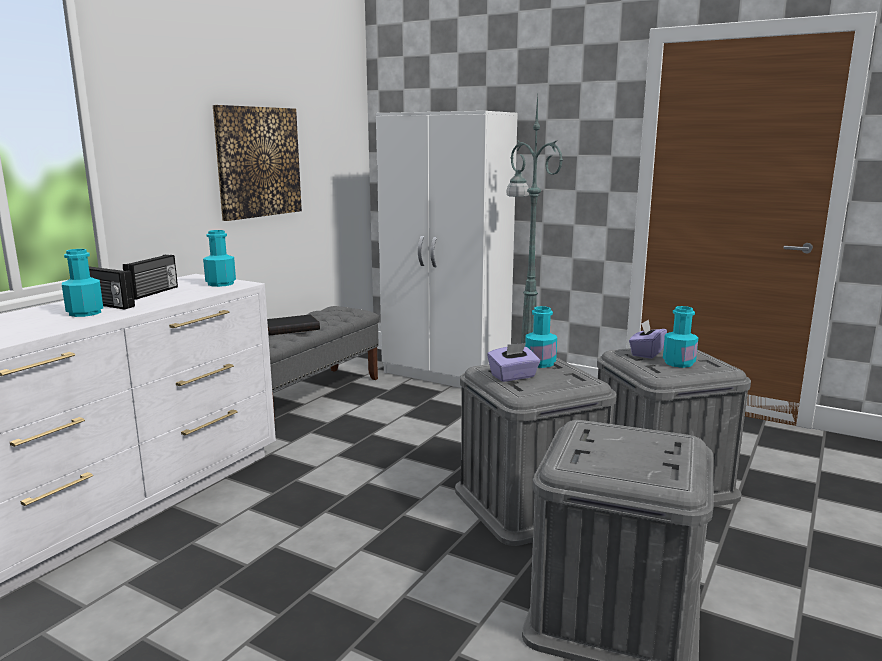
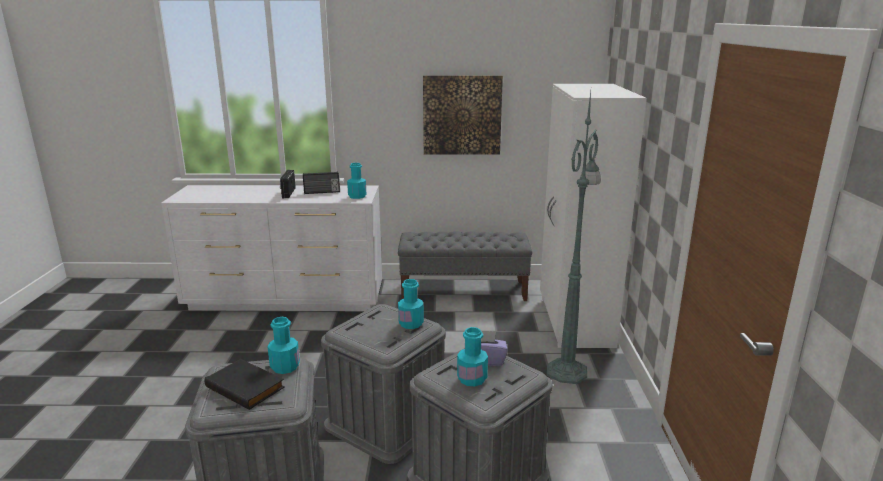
camera: 60 degrees right, 5 degrees up
(85, 313) = (269, 195): turquoise bottle -> turquoise bottle (285, 367)
(290, 328) = (452, 238): black book -> black book (246, 386)
(513, 376) = (370, 321): purple tissue box -> none

